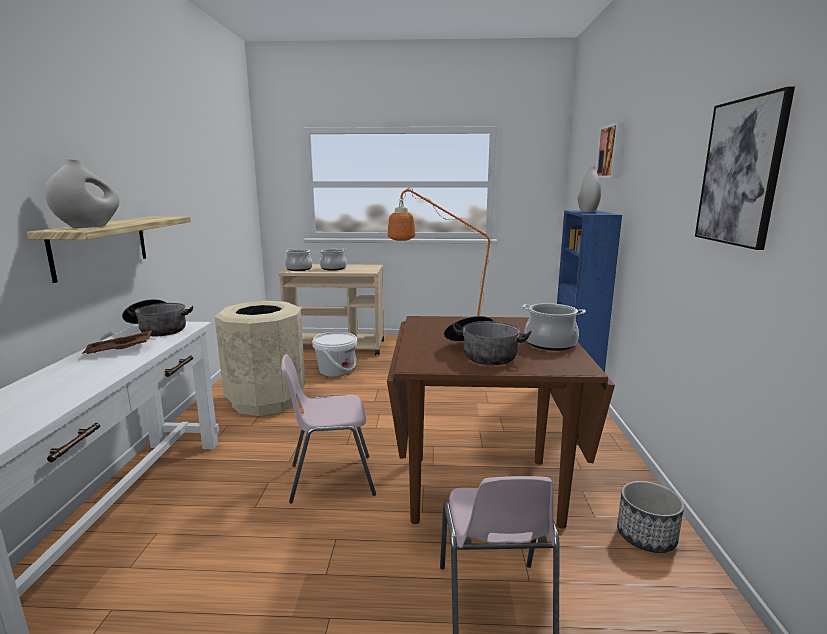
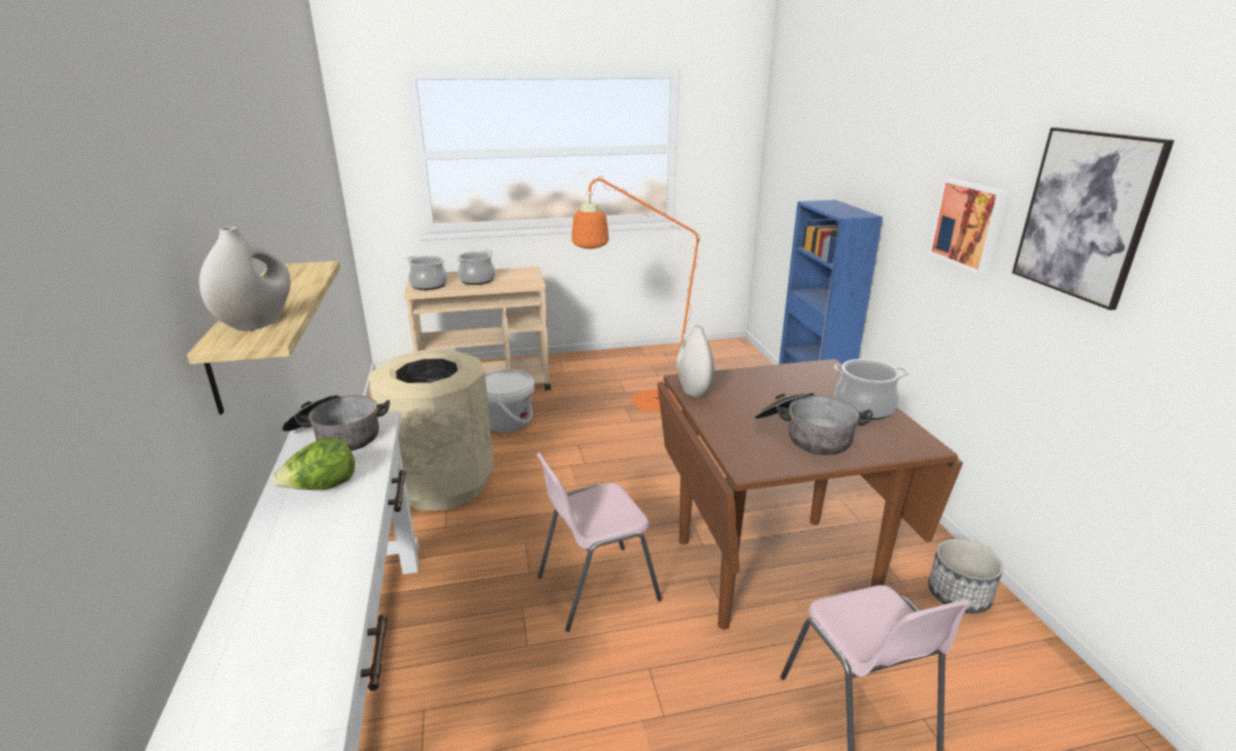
camera: 15 degrees left, 10 degrees up
(119, 350) = (322, 488): brown tray -> lettuce
(587, 211) = (832, 207): white vase -> white vase (693, 390)
(611, 151) = (858, 129): picture -> picture (969, 224)

